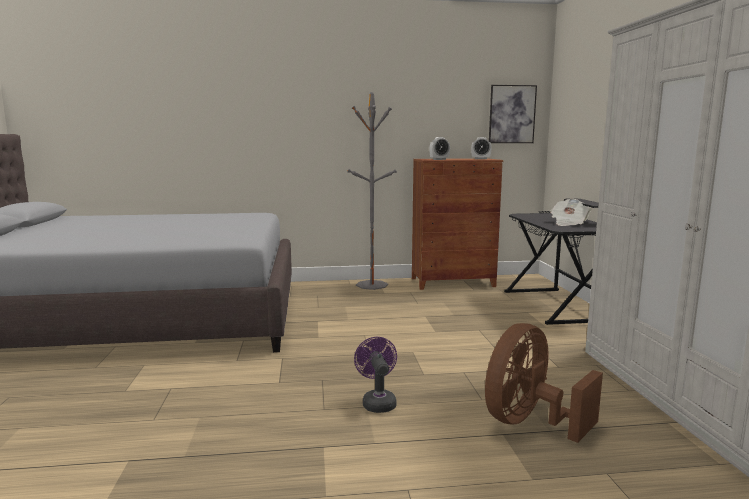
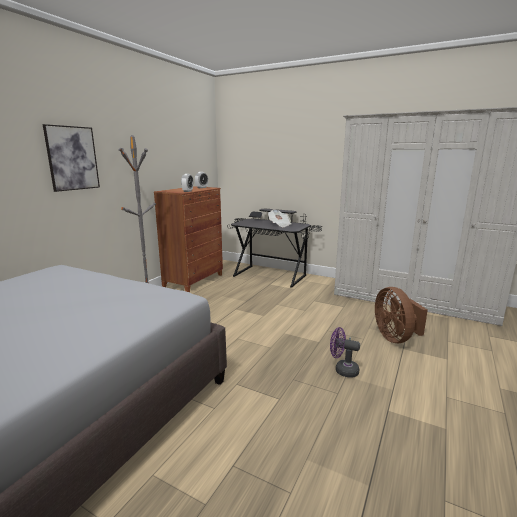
camera: 55 degrees left, 5 degrees up
(512, 114) = (201, 153): picture -> picture (72, 158)

